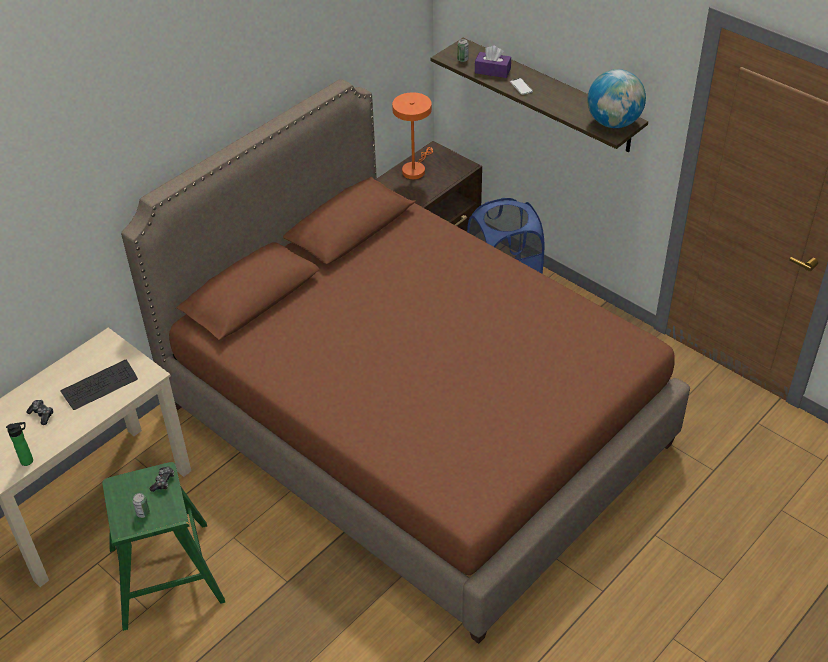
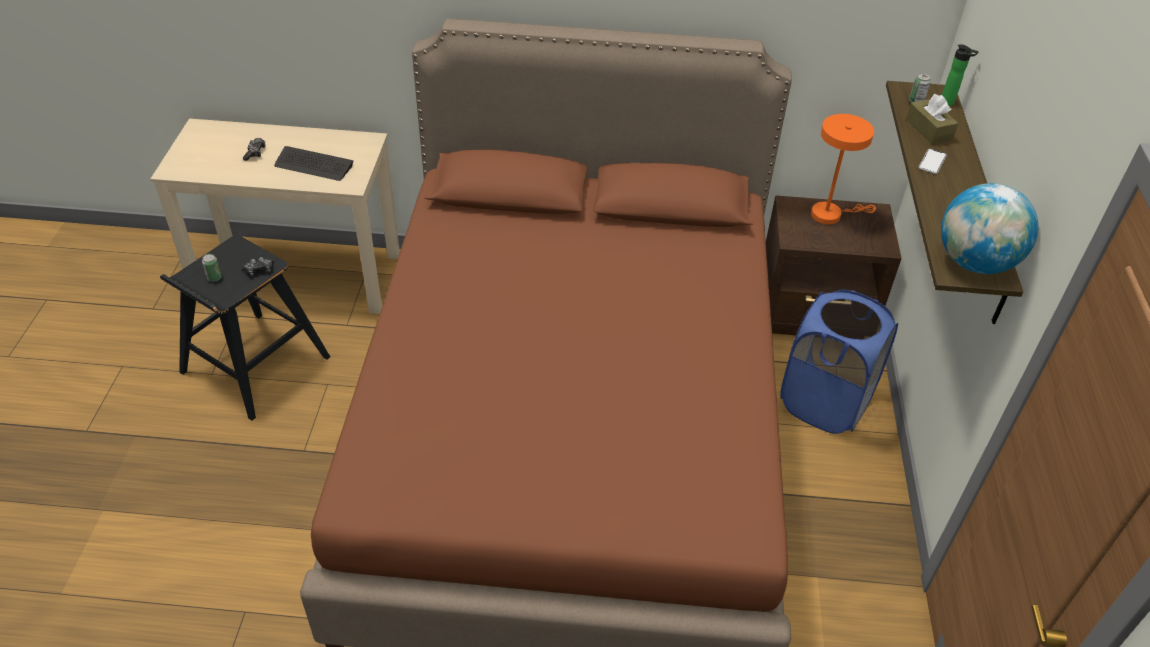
camera: 50 degrees right, 0 degrees up
(29, 460) = (198, 174): bottle -> bottle (949, 103)
(166, 576) = (254, 365): green stool -> black stool
(492, 71) = (928, 130): purple tissue box -> brown tissue box

